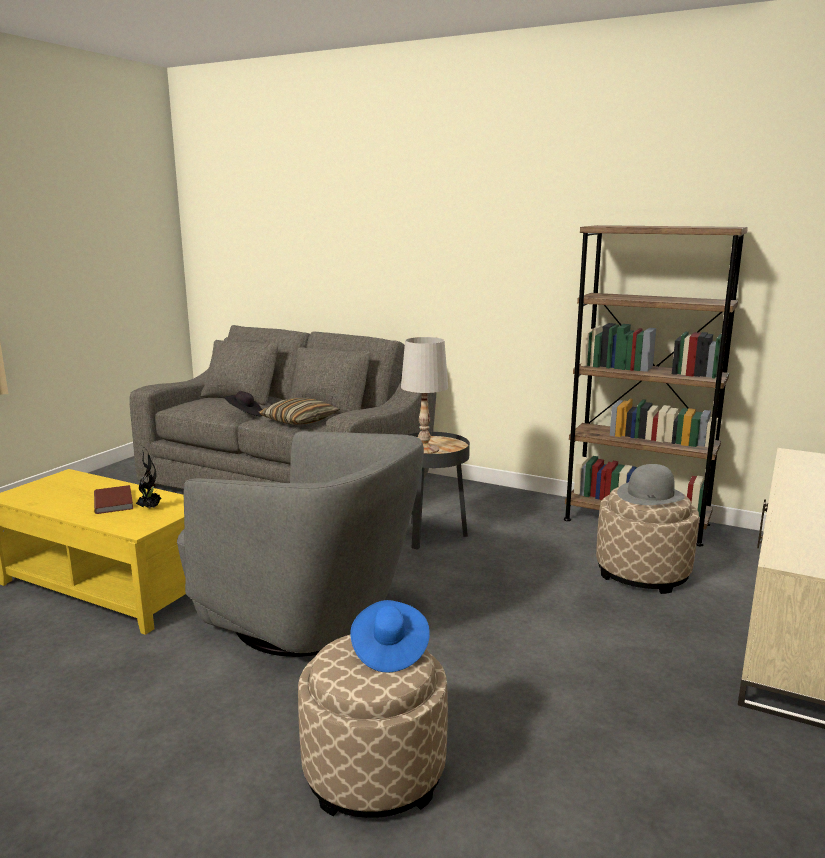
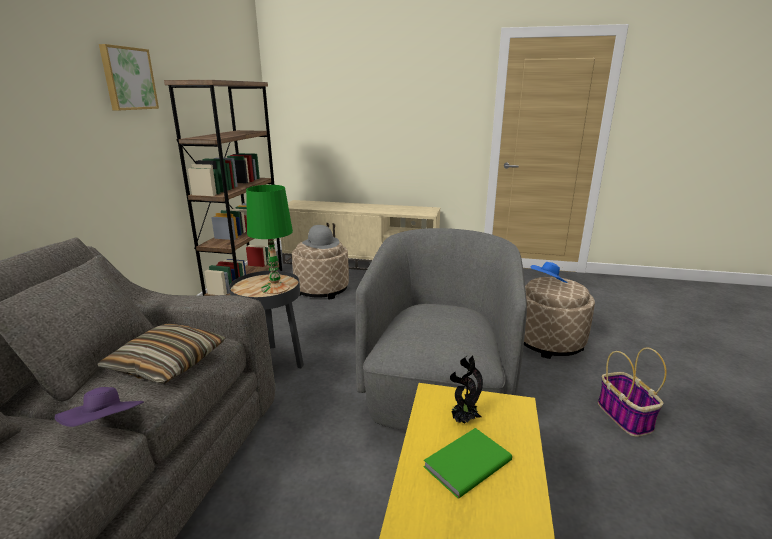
camera: 105 degrees left, 5 degrees up
(115, 501) = (465, 463): brown book -> green book
(142, 759) = (625, 417): none -> basket
(244, 415) = (106, 426): black hat -> purple hat
(424, 449) = (275, 288): white table lamp -> green table lamp
(548, 224) = (128, 78): none -> picture

